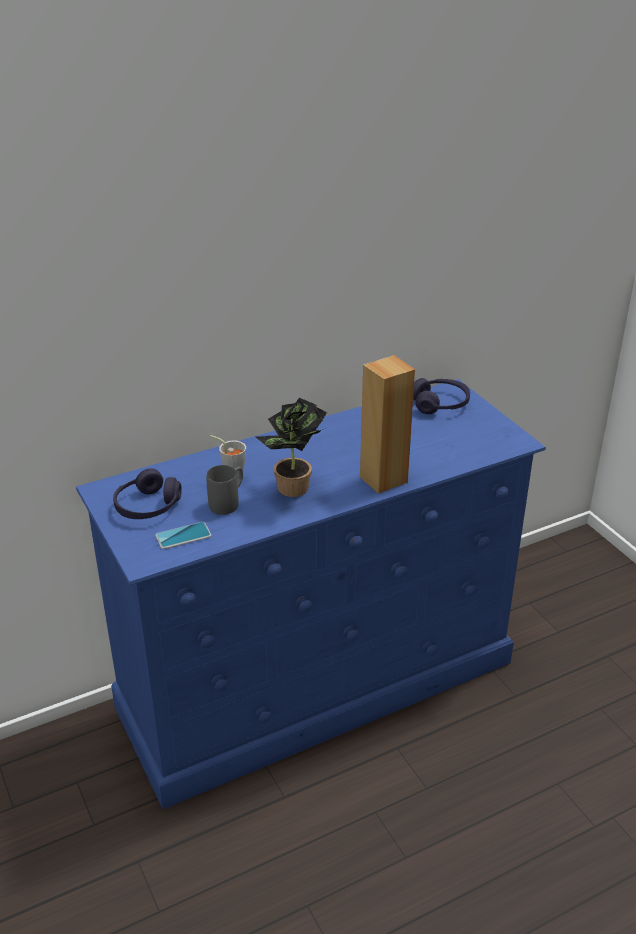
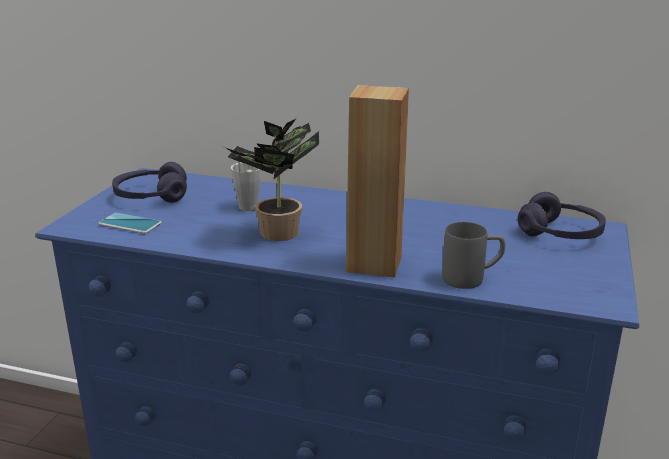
camera: 45 degrees right, 10 degrees down
(228, 502) = (209, 219): grey mug -> grey mug (472, 278)

